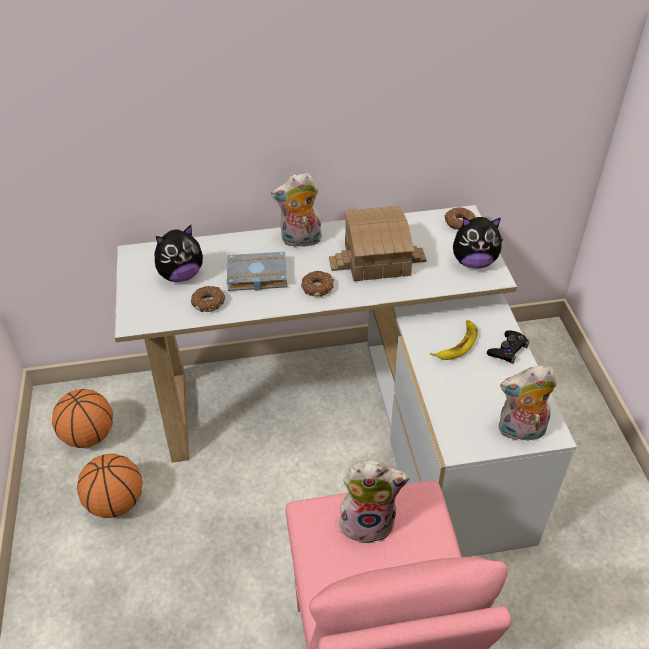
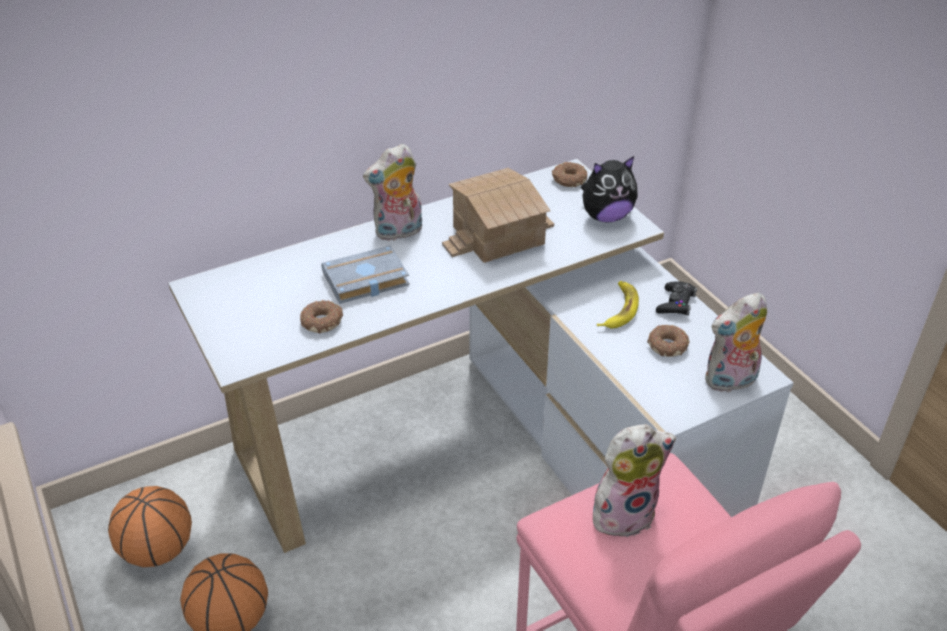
camera: 20 degrees left, 5 degrees down
(181, 275) = (270, 298): plush toy -> none
(317, 287) = (445, 277): donut -> donut (667, 345)

